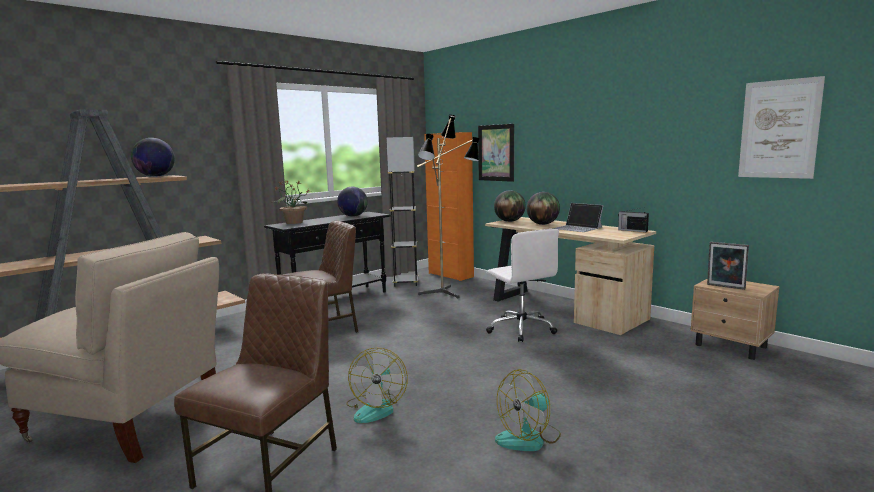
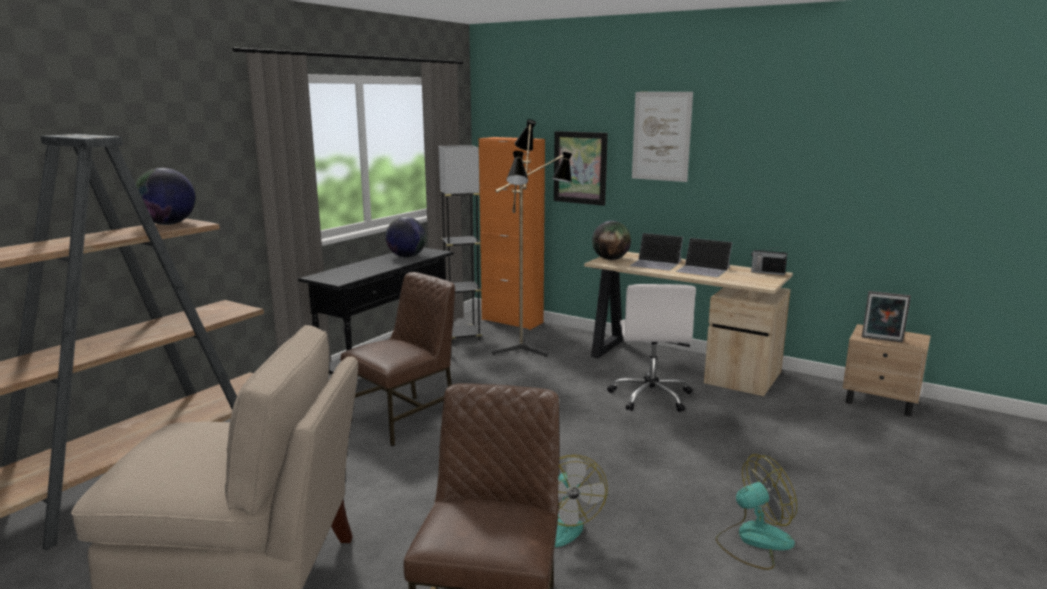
camera: 15 degrees left, 5 degrees up
(293, 222) = (337, 271): potted plant -> none
(521, 329) = (651, 396): white office chair -> white office chair turned 45 degrees clockwise
(529, 438) = (753, 540): fan -> fan turned 150 degrees counterclockwise
(543, 224) = (656, 264): globe -> laptop
(779, 129) = (939, 167): picture -> picture (661, 136)

